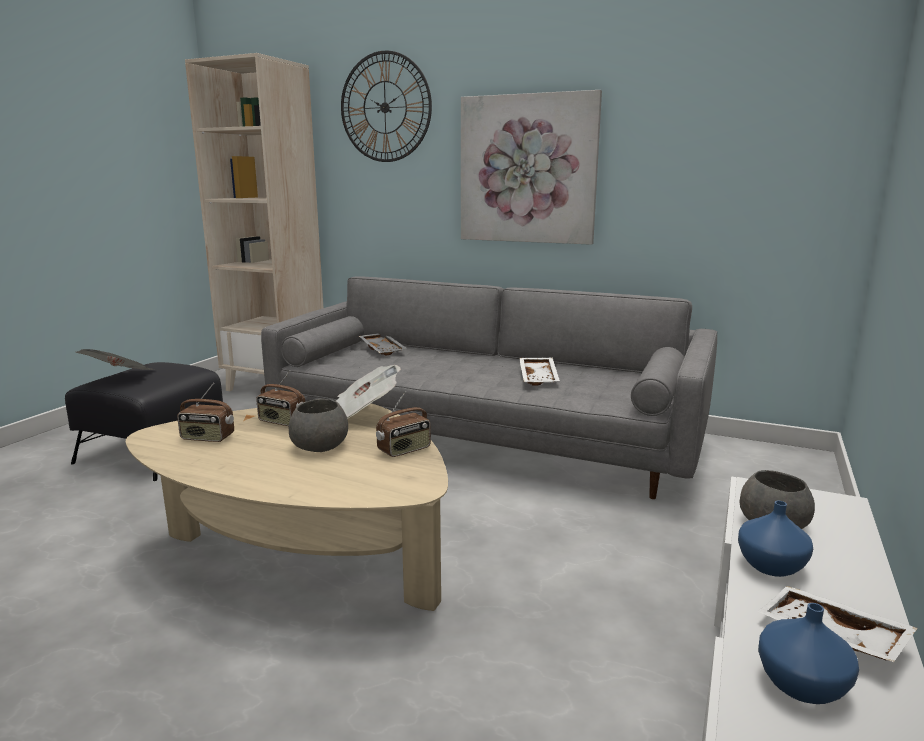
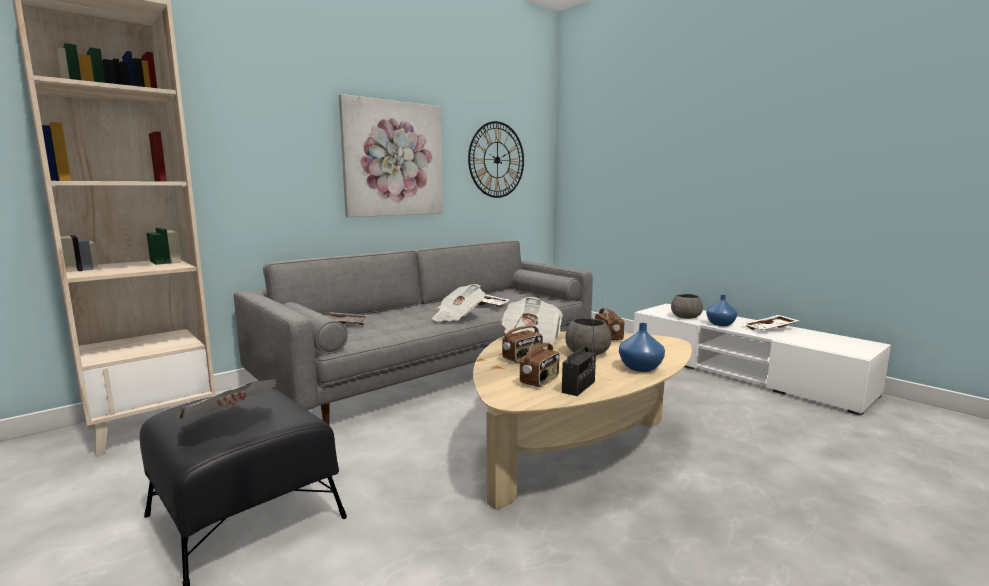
camera: 65 degrees left, 5 degrees down
(191, 456) = (578, 387): none -> radio
(385, 107) = (256, 91): wall clock -> wall clock (497, 160)
(459, 377) = (458, 317): none -> newspaper
(803, 685) = (800, 337): blue vase -> blue vase (640, 367)

